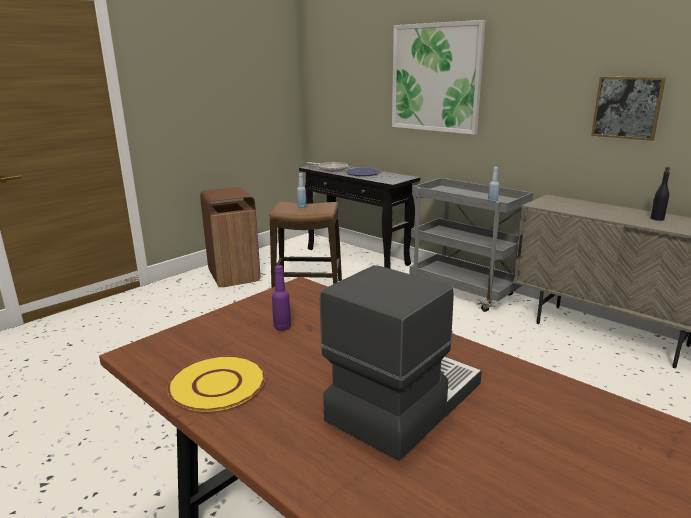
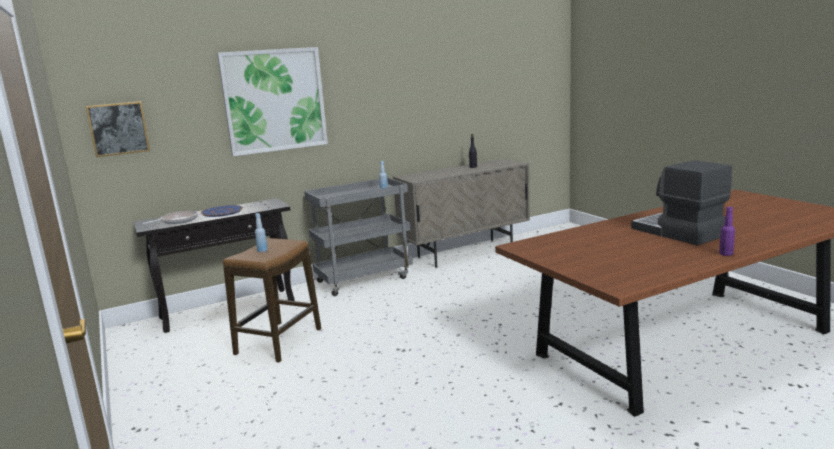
camera: 70 degrees left, 5 degrees down
(218, 384) = (662, 265): yellow plate -> none
(234, 276) = (182, 384): brown trash can -> none
(282, 327) = (587, 251): purple bottle -> purple bottle (726, 254)
(627, 107) = (429, 103): picture -> picture (118, 128)

